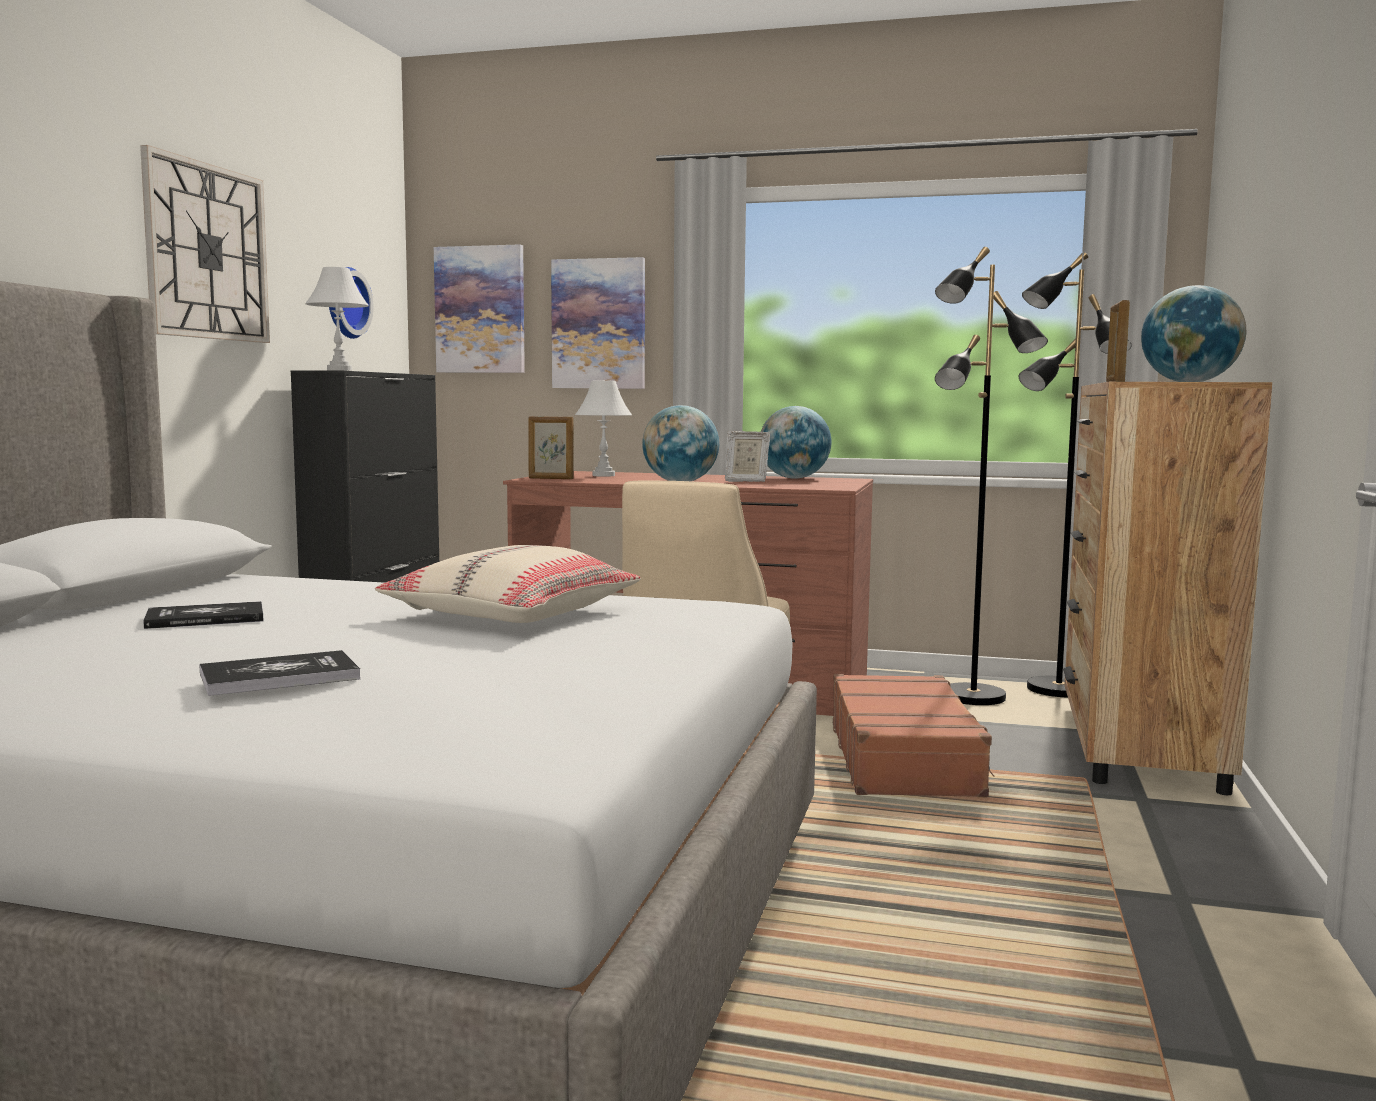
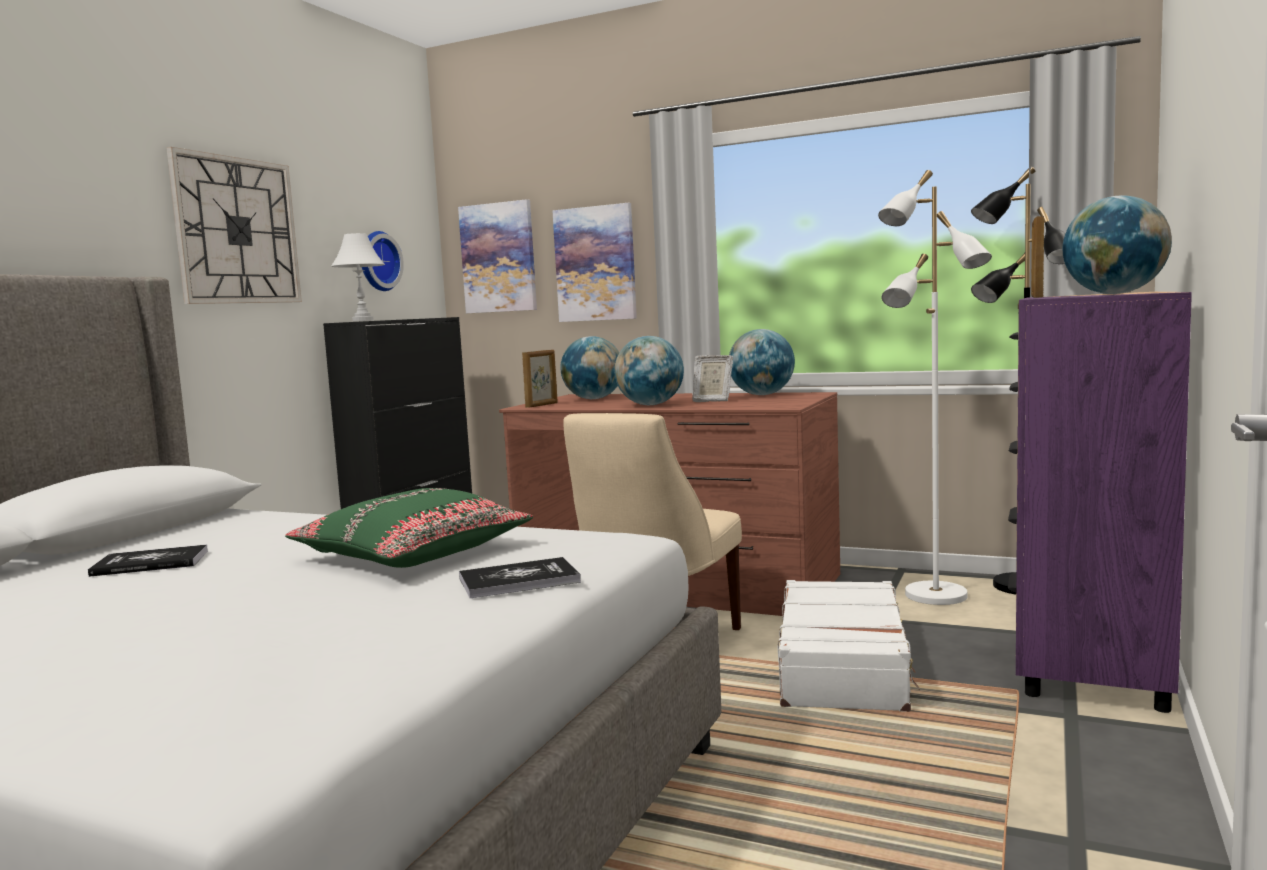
camera: 10 degrees right, 0 degrees up
(279, 676) = (117, 641): book -> book (519, 580)
(513, 613) = (413, 553): beige pillow -> green pillow
(550, 478) = (542, 405): picture frame -> picture frame turned 75 degrees counterclockwise
(603, 475) = (593, 399): white table lamp -> globe
(904, 758) = (843, 665): brown suitcase -> white suitcase
(973, 697) = (935, 596): black floor lamp -> white floor lamp
(1139, 746) = (1087, 652): brown dresser -> purple dresser

